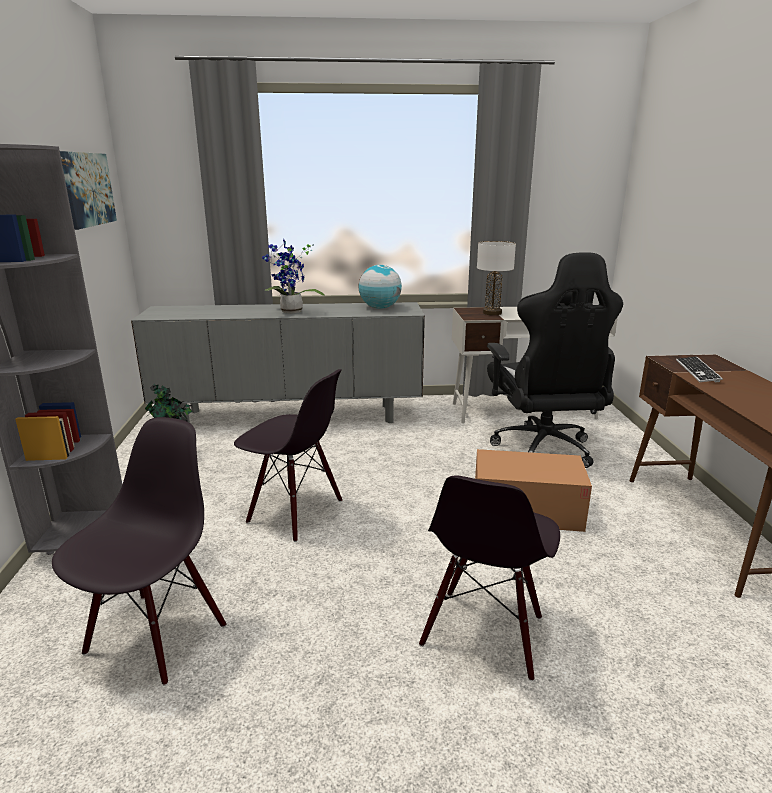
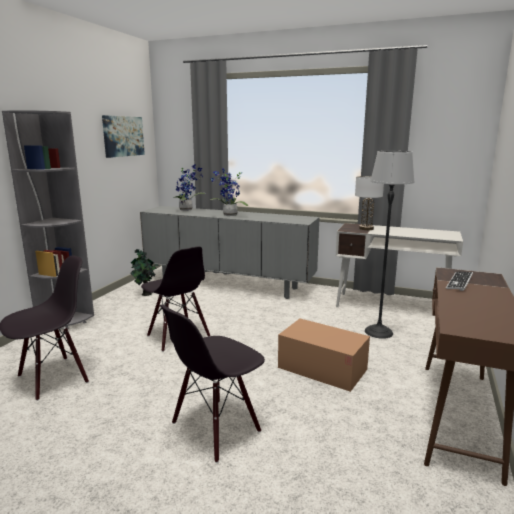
camera: 25 degrees right, 5 degrees down
(209, 309) = (187, 209): none -> potted plant
(380, 308) = (287, 218): globe -> none
(540, 446) = (378, 332): black office chair -> floor lamp

